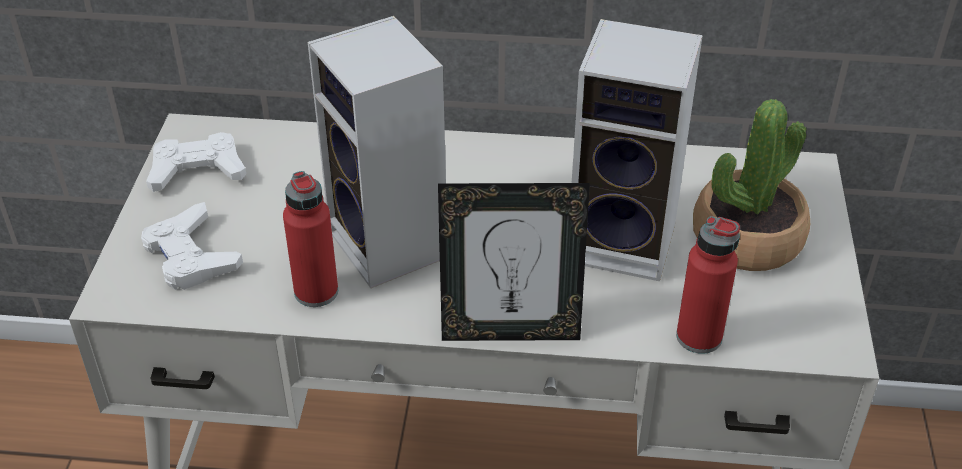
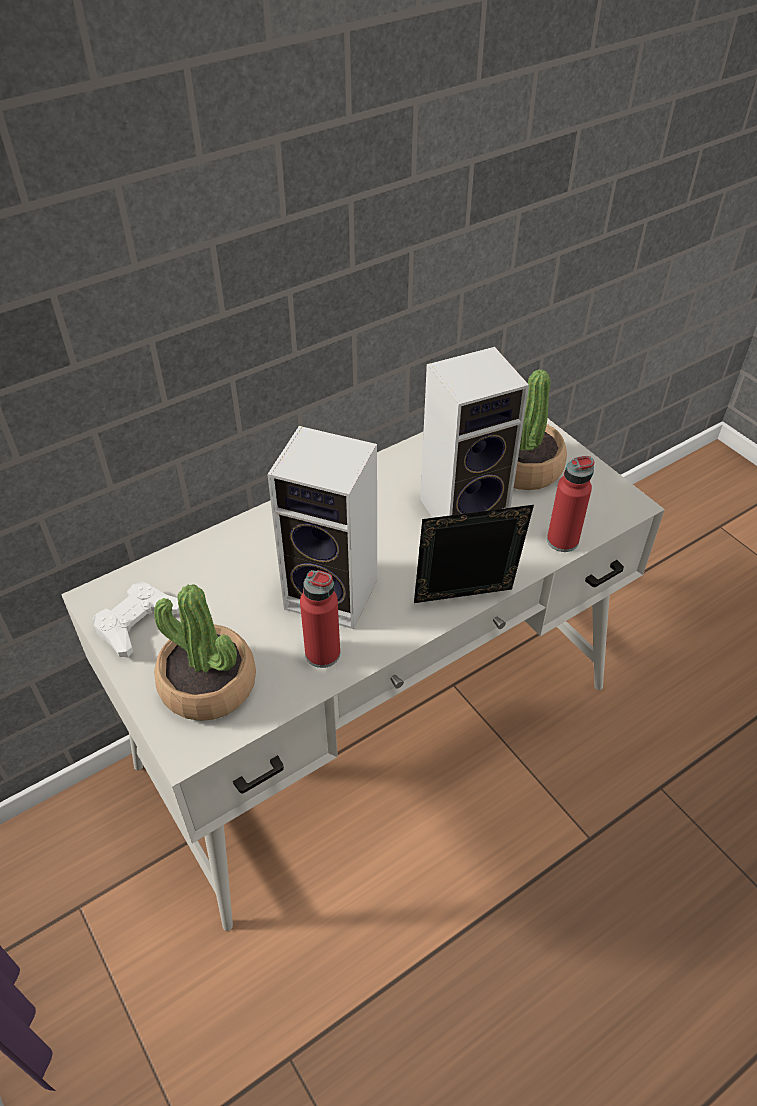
camera: 40 degrees left, 5 degrees up
(191, 256) = (208, 684): white game controller -> potted plant
(510, 331) = (465, 602): picture frame -> picture frame turned 150 degrees counterclockwise

